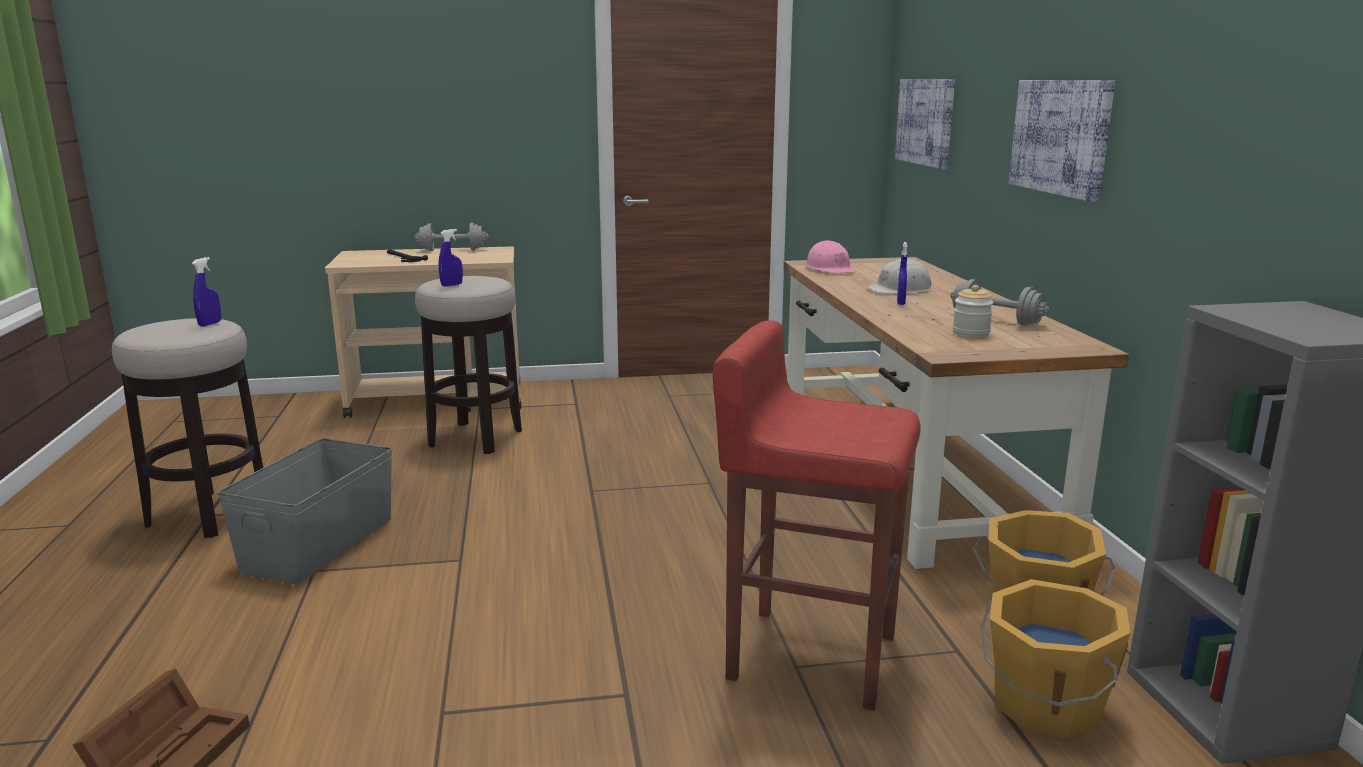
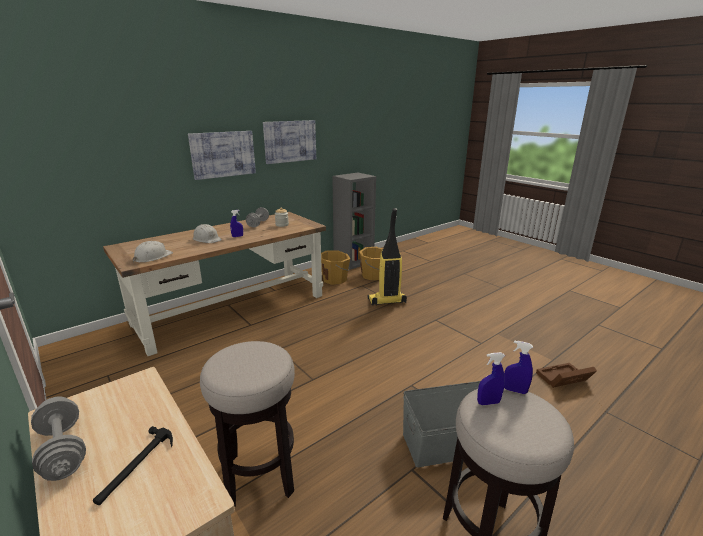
camera: 120 degrees left, 5 degrees up
(452, 285) = (268, 358): blue spray bottle -> blue spray bottle (514, 390)
(810, 655) = (386, 301): red stool -> vacuum cleaner
(829, 269) = (152, 257): pink hard hat -> white hard hat
(925, 122) = (66, 167): picture -> picture (290, 141)

